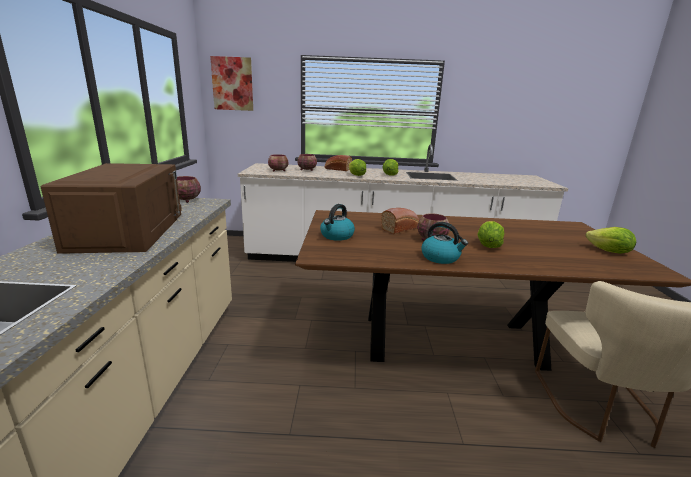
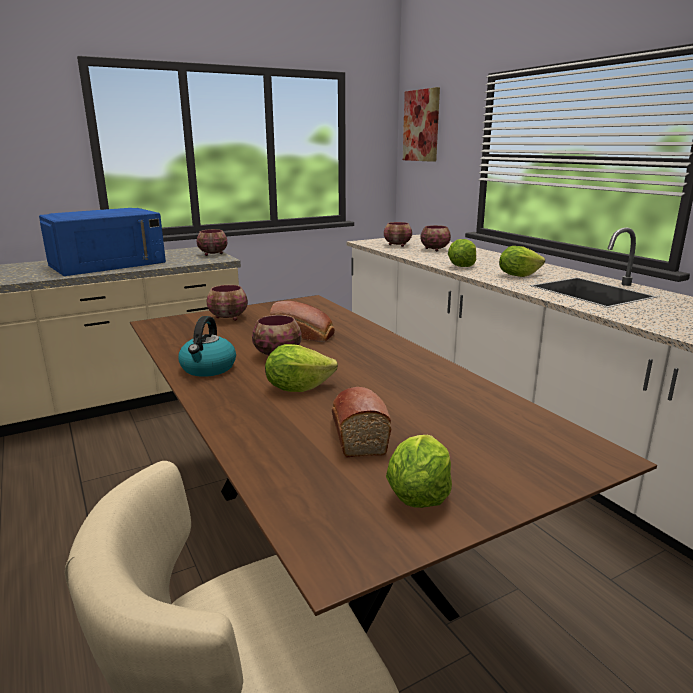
camera: 60 degrees right, 0 degrees up
(128, 230) = (108, 263): brown microwave -> blue microwave
(337, 169) = (480, 255): bread -> bread (357, 434)
(337, 236) = (229, 318): kettle -> bowl

